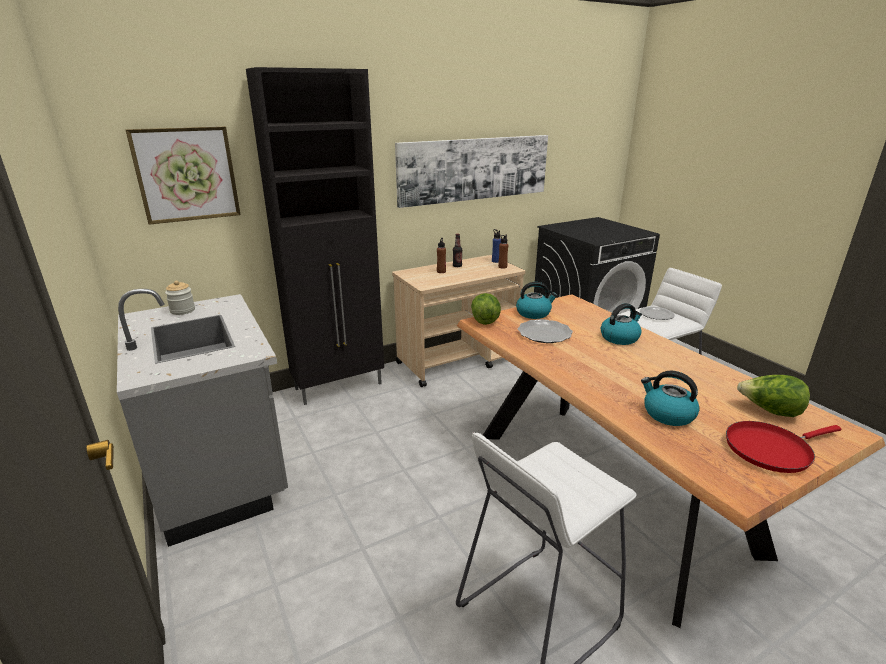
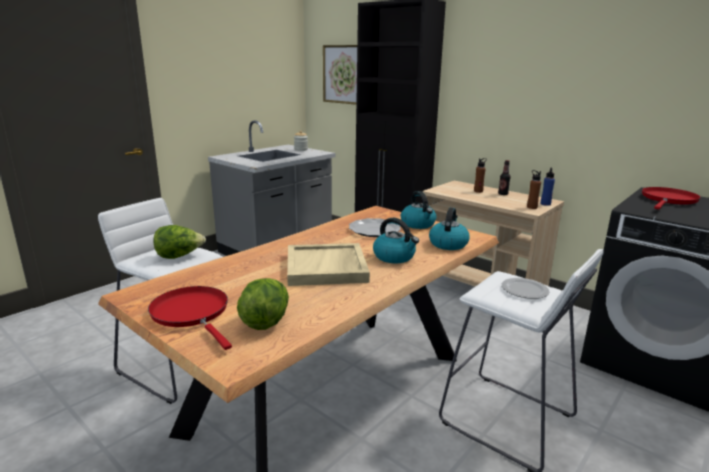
camera: 70 degrees right, 5 degrees down
(474, 169) = (559, 99): picture -> none
(485, 320) = (382, 211): lettuce -> lettuce (179, 256)
(574, 229) = (668, 200): none -> red frying pan
(647, 370) = (327, 268): none -> beige tray
(667, 414) = (244, 274): kettle -> kettle (448, 244)

